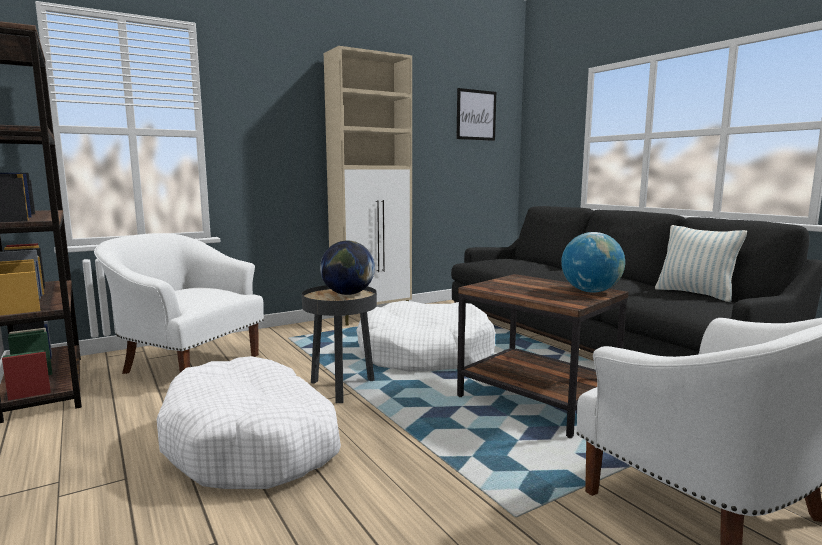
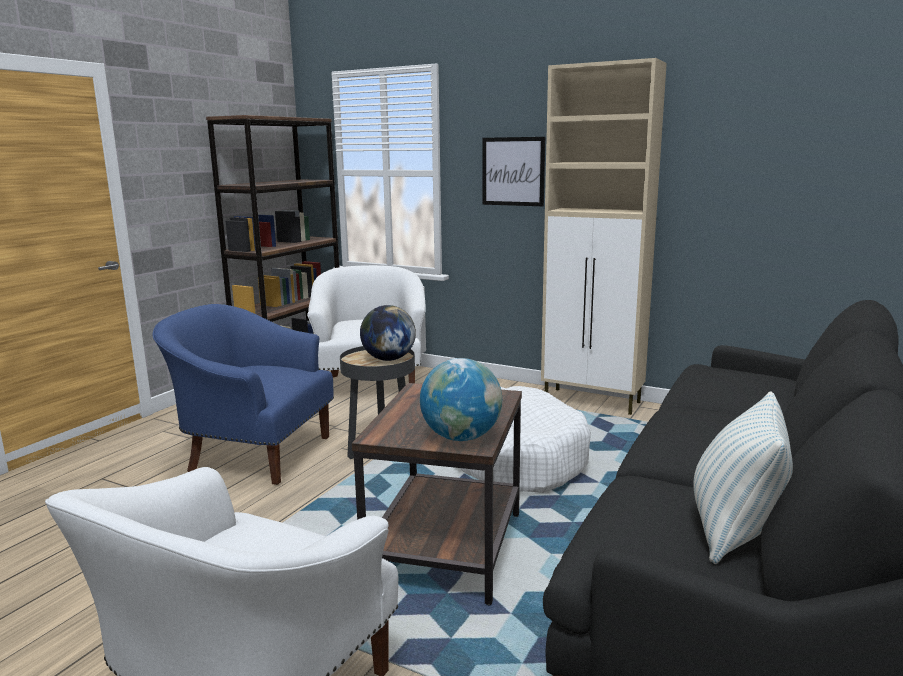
camera: 60 degrees right, 5 degrees up
(253, 443) = (255, 453): white dog bed -> blue armchair
(476, 115) = (830, 127): picture -> picture (513, 171)

